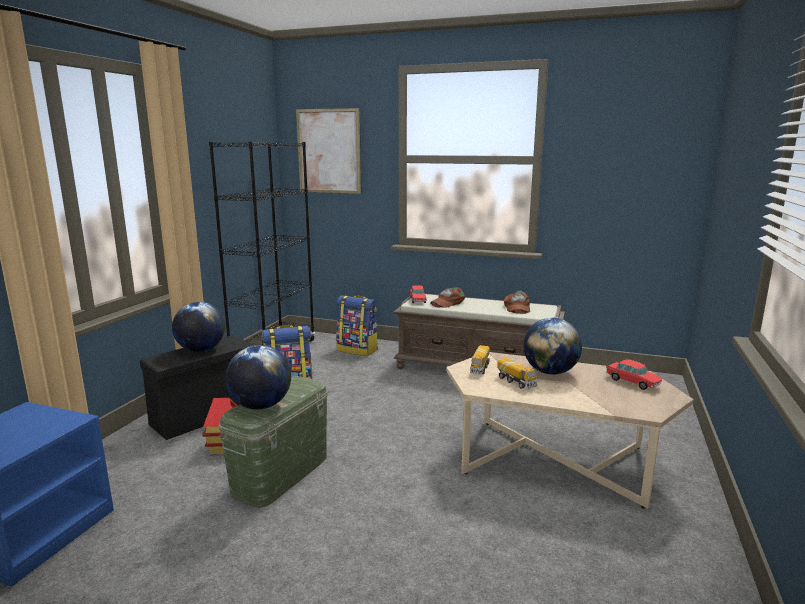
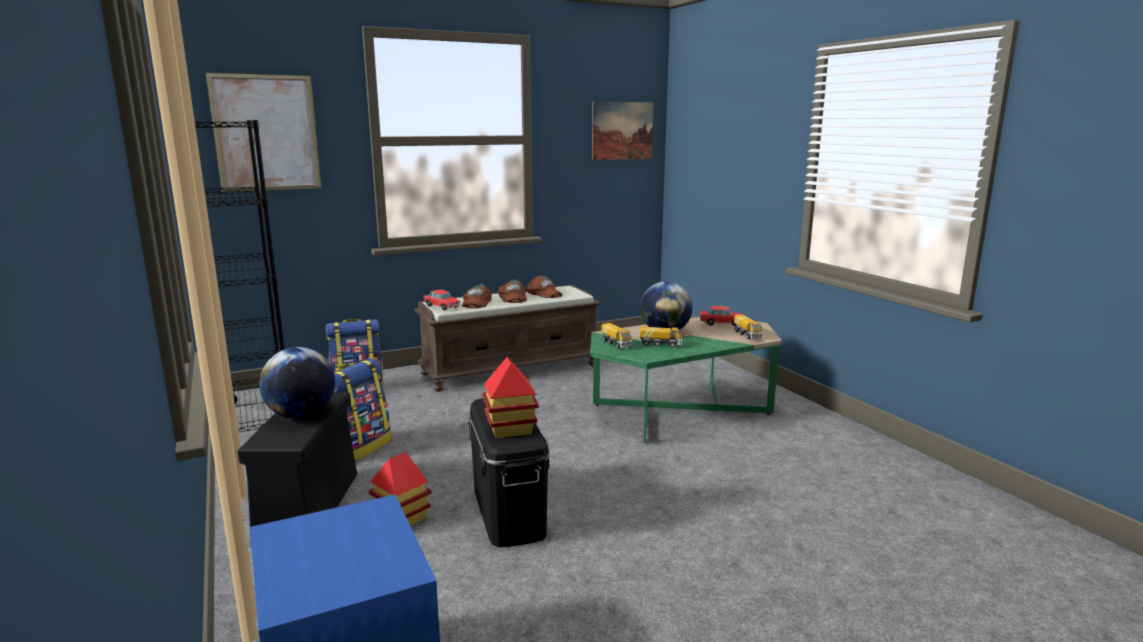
camera: 45 degrees left, 0 degrees up
(261, 406) = (510, 429): globe -> toy house
(281, 475) = (509, 510): green storage box -> black storage box
(483, 305) = (512, 297): none -> brown cap
(554, 460) = (680, 409): beige coffee table -> green coffee table
(631, 403) = (747, 335): none -> toy truck
(653, 152) = (622, 130): none -> picture

